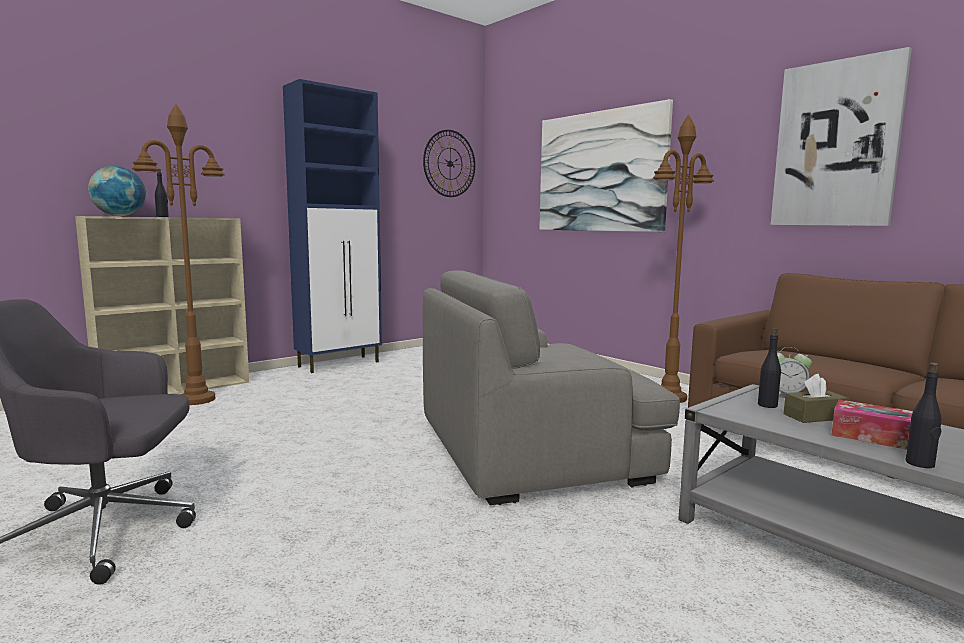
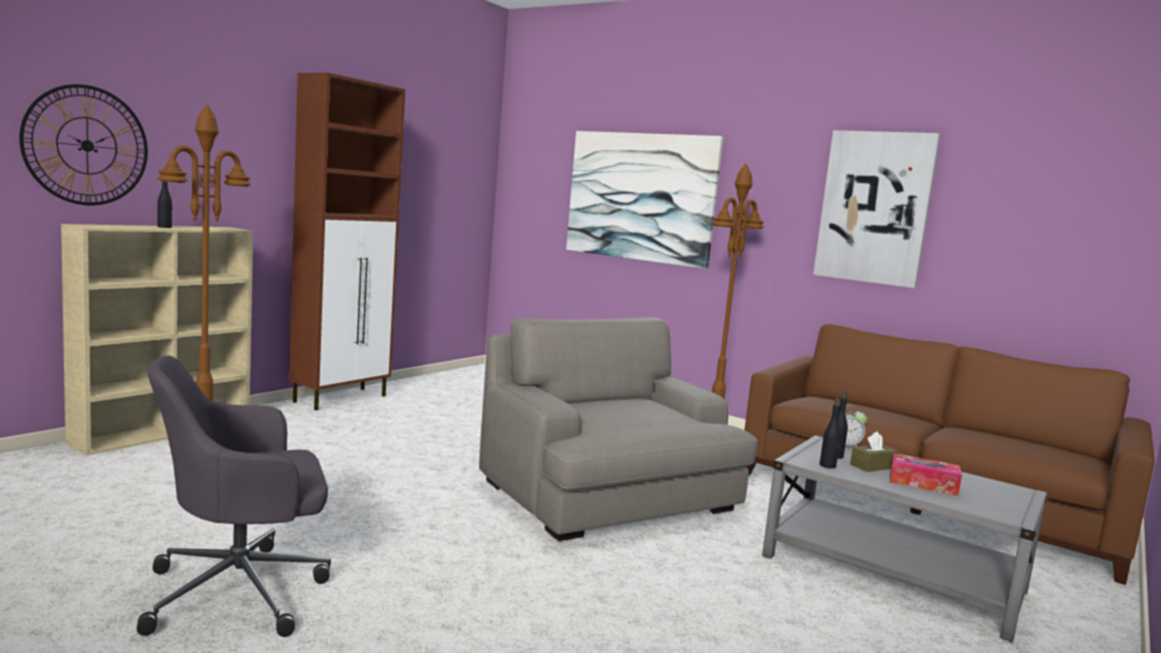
camera: 15 degrees left, 0 degrees up
(119, 216) = (118, 226): globe -> none
(340, 364) = (341, 398): blue cabinet -> brown cabinet
(449, 163) = (463, 165): wall clock -> wall clock (87, 145)
(532, 450) = (609, 497): grey armchair -> grey armchair turned 90 degrees clockwise
(920, 464) = (953, 503): black bottle -> black bottle (827, 466)

